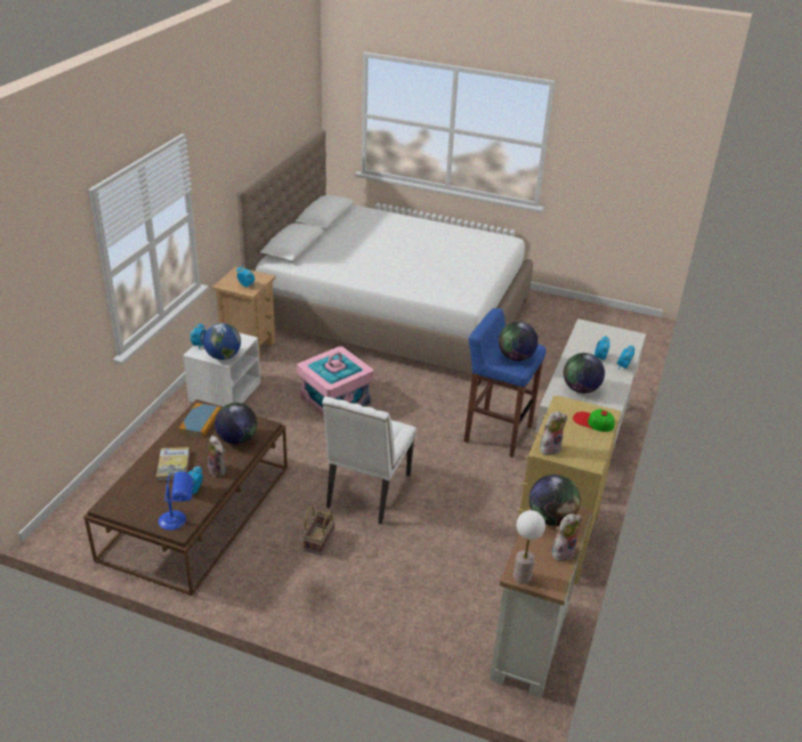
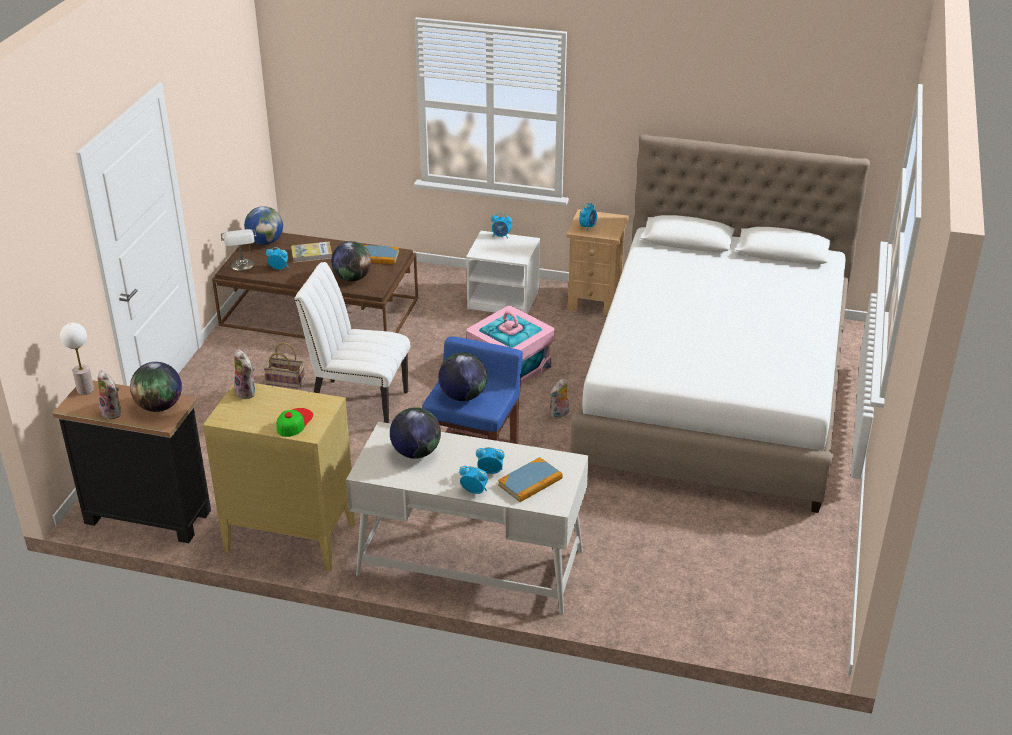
camera: 85 degrees right, 0 degrees up
(178, 519) = (243, 267): blue table lamp -> white table lamp
(219, 470) = (307, 275): plush toy -> plush toy (559, 415)
(223, 356) = (484, 251): globe -> globe (265, 242)
(529, 643) = (147, 516): white dresser -> black dresser
(610, 343) = (530, 482): none -> book

